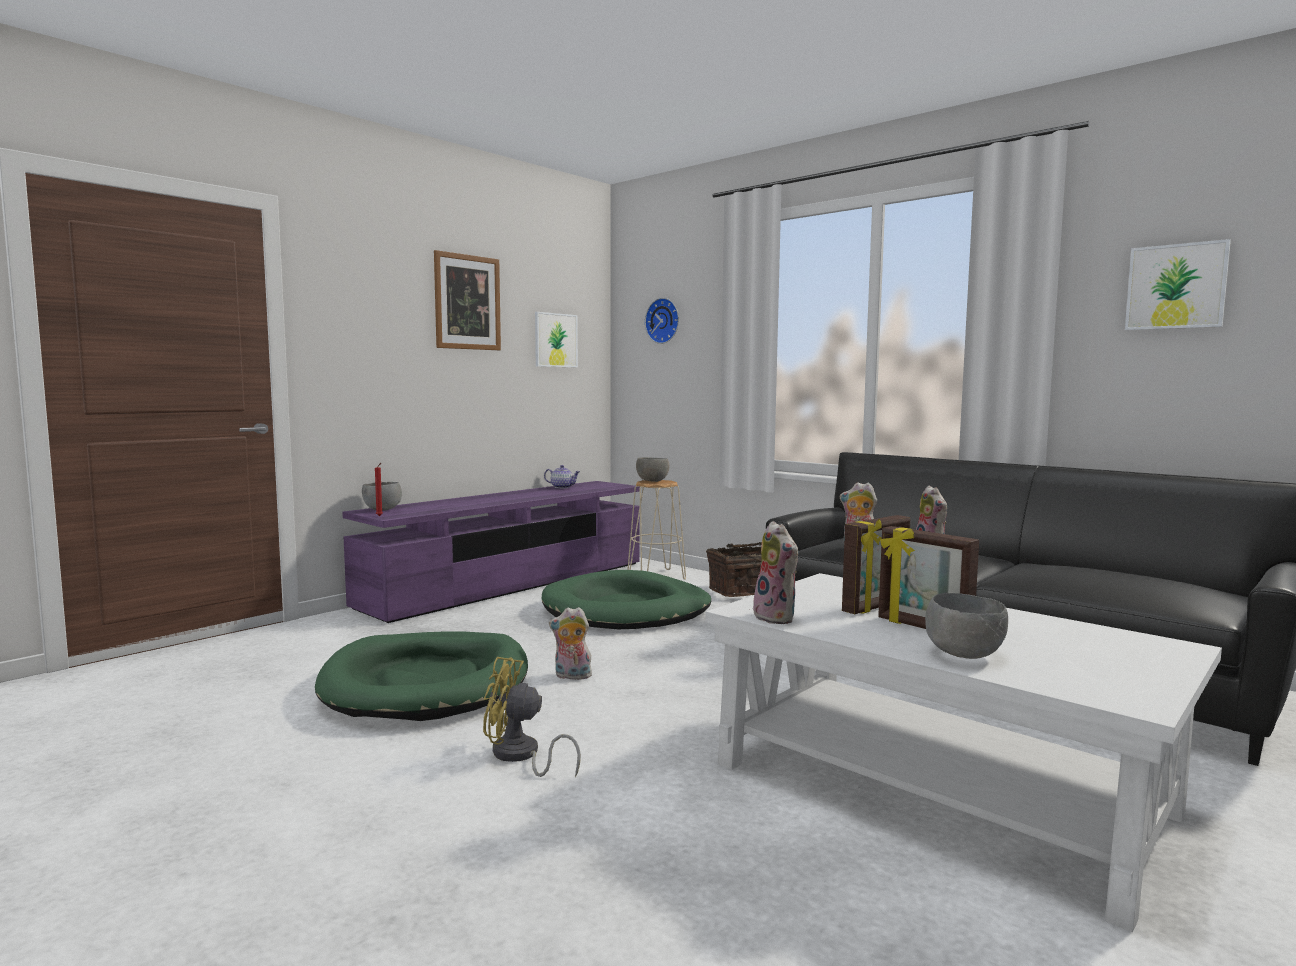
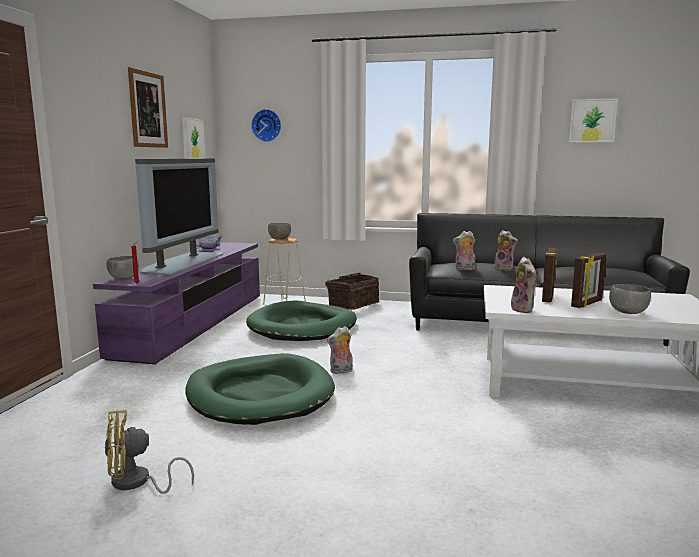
camera: 30 degrees left, 5 degrees up
(489, 499) = (182, 262): none -> television
(520, 756) = (391, 419): yellow fan -> yellow fan (137, 483)
(778, 617) = (524, 310): plush toy -> plush toy turned 45 degrees clockwise
(923, 628) = (587, 304): picture frame -> picture frame turned 60 degrees counterclockwise

